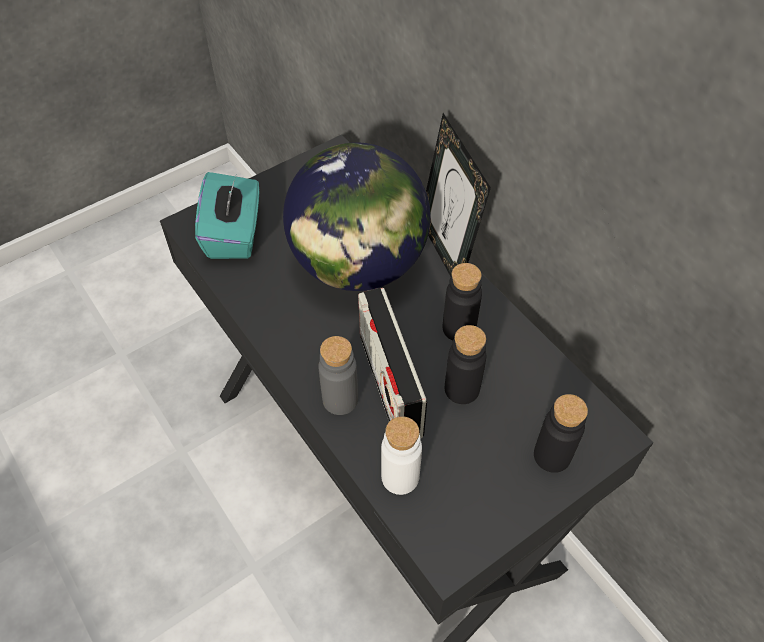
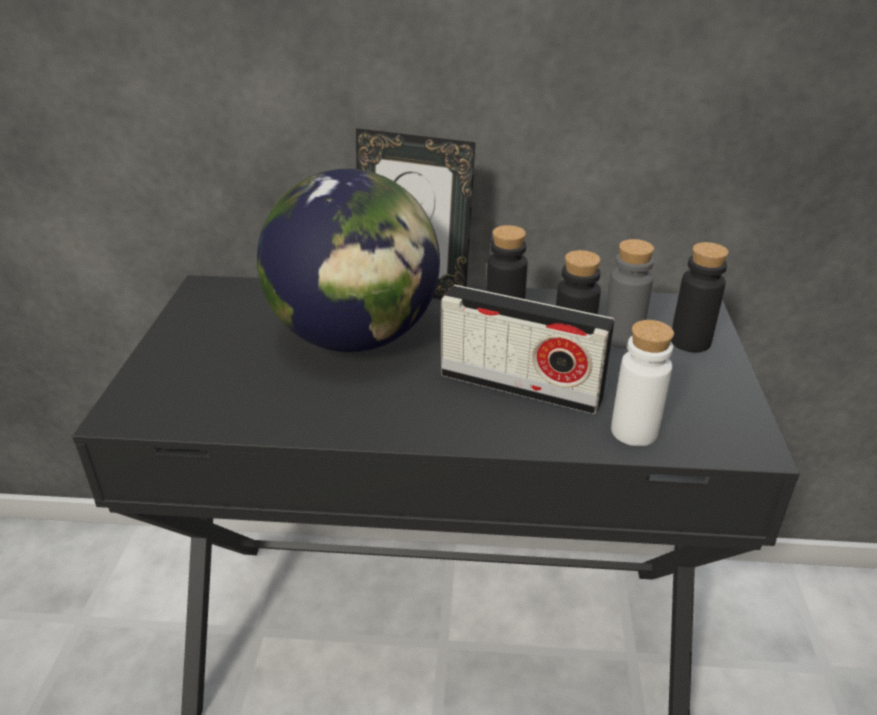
camera: 50 degrees left, 20 degrees down
(234, 234) = (190, 391): turquoise tissue box -> none
(340, 399) = (501, 424): grey bottle -> grey bottle (622, 338)

